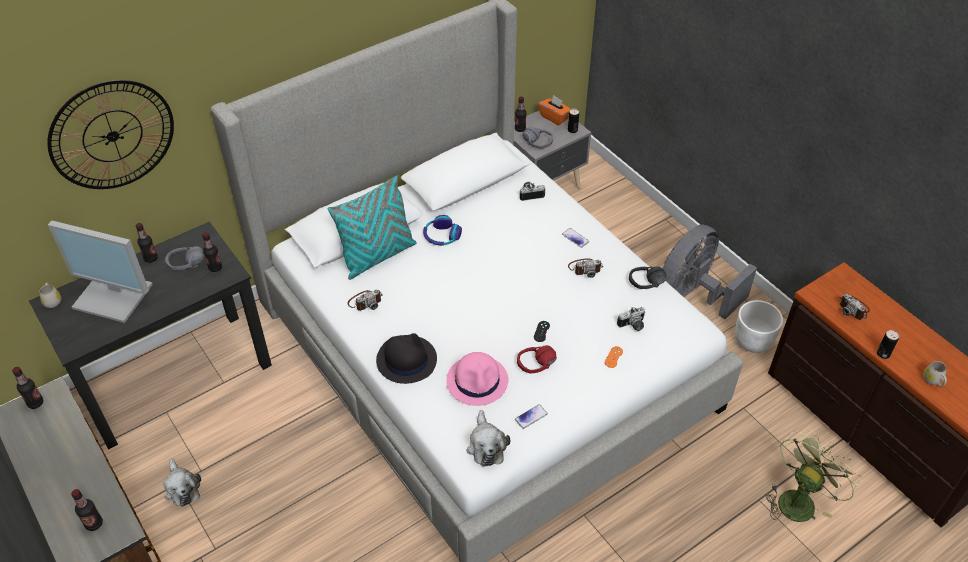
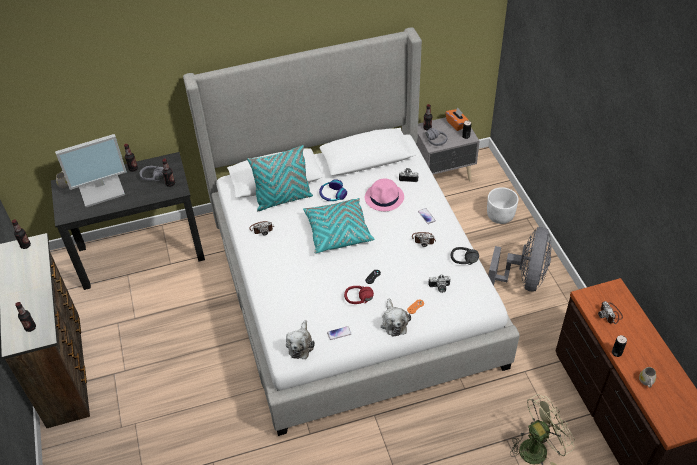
camera: 20 degrees right, 0 degrees up
(112, 135) = (114, 83): wall clock -> none
(115, 296) = (102, 189): monitor -> monitor turned 60 degrees counterclockwise
(182, 488) = (119, 326): plush toy -> plush toy (394, 322)
(406, 360) = (272, 274): black hat -> none
(470, 283) = (338, 232): none -> turquoise pillow
(478, 381) = (313, 300): pink hat -> pink hat (384, 197)
(693, 295) = (523, 279): grey fan -> grey fan turned 135 degrees clockwise
(752, 340) = (554, 324): white planter -> white planter (500, 216)

